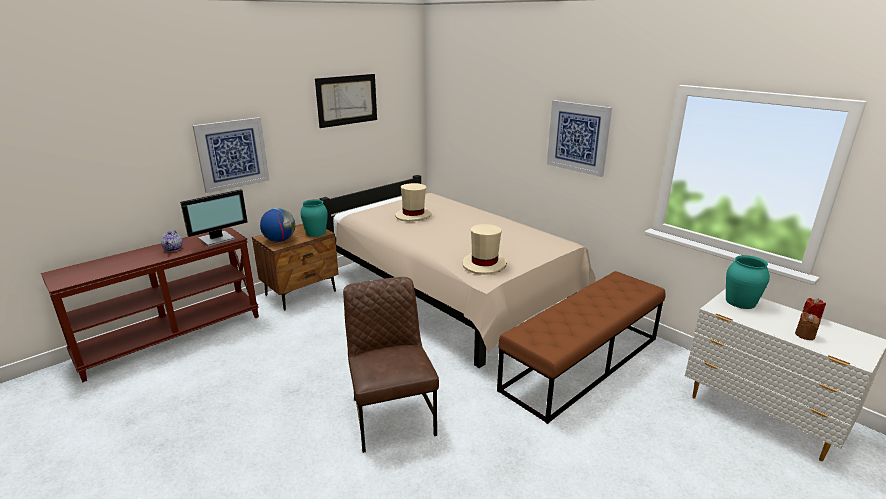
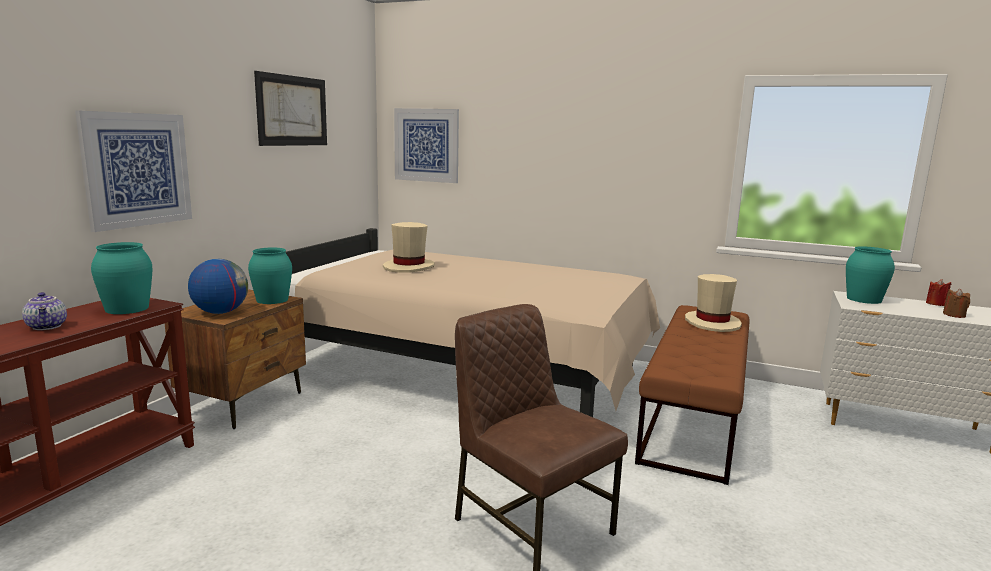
camera: 25 degrees left, 10 degrees down
(218, 239) = (127, 308): monitor -> turquoise vase
(484, 264) = (568, 300): beige hat -> beige hat (712, 323)
(578, 137) = (616, 150): picture -> picture (426, 145)

